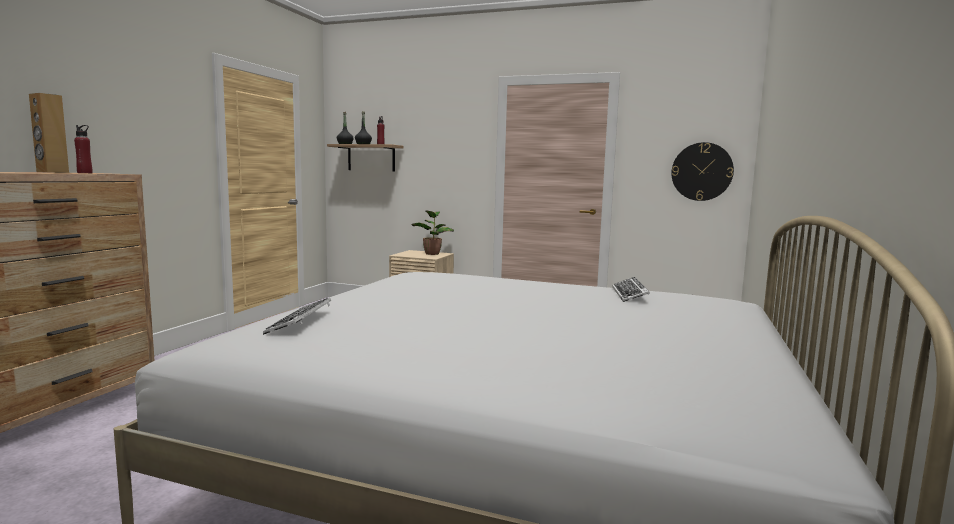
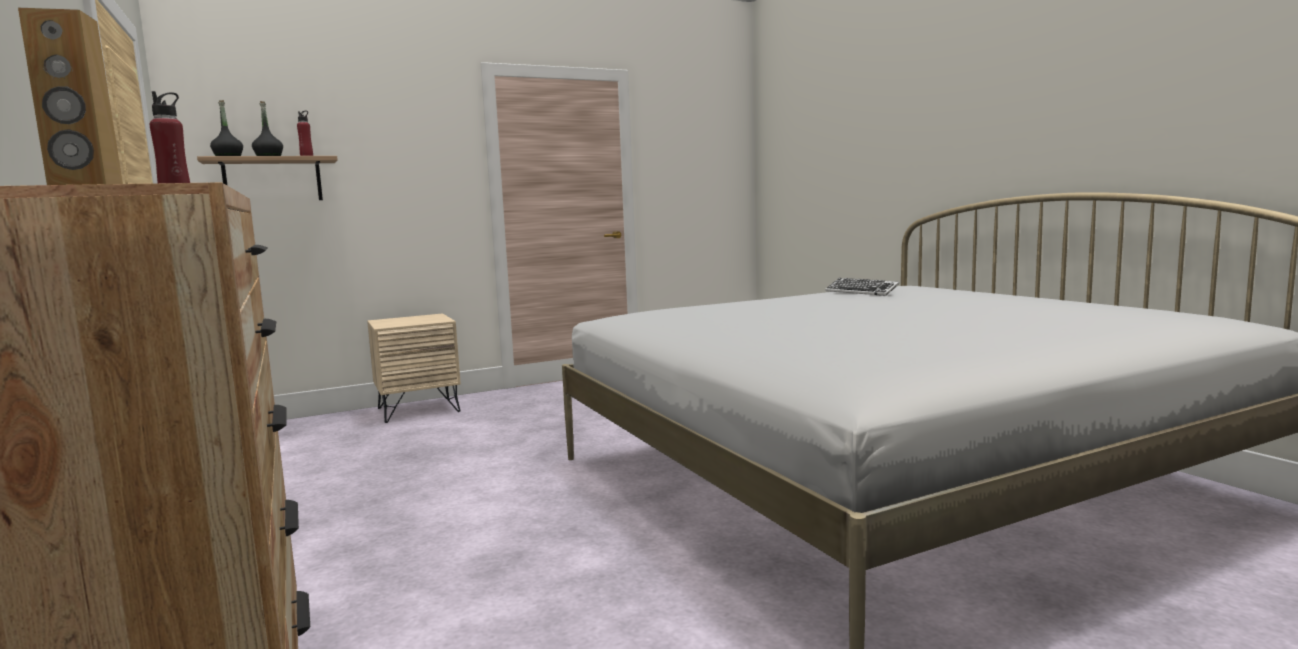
camera: 45 degrees left, 0 degrees up
(300, 322) = (824, 353): keyboard -> none
(432, 253) = (421, 317): potted plant -> none
(701, 171) = (714, 182): wall clock -> none

